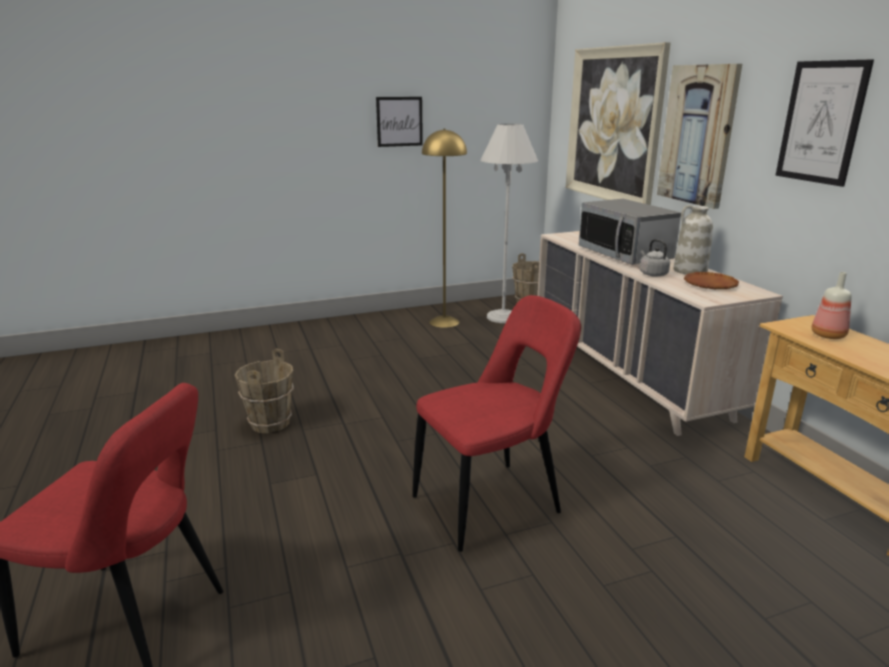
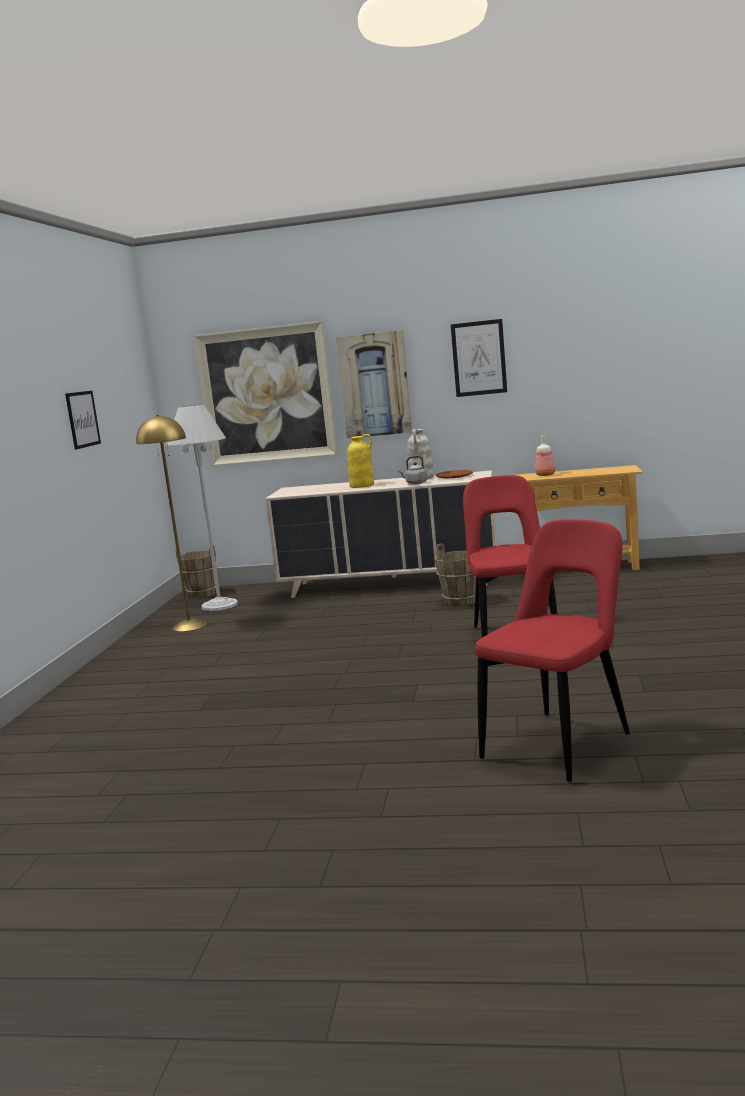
camera: 60 degrees left, 10 degrees down
(269, 423) = (303, 701): brown bucket -> brown bucket (460, 601)
(625, 255) = (362, 485): microwave -> yellow vase

